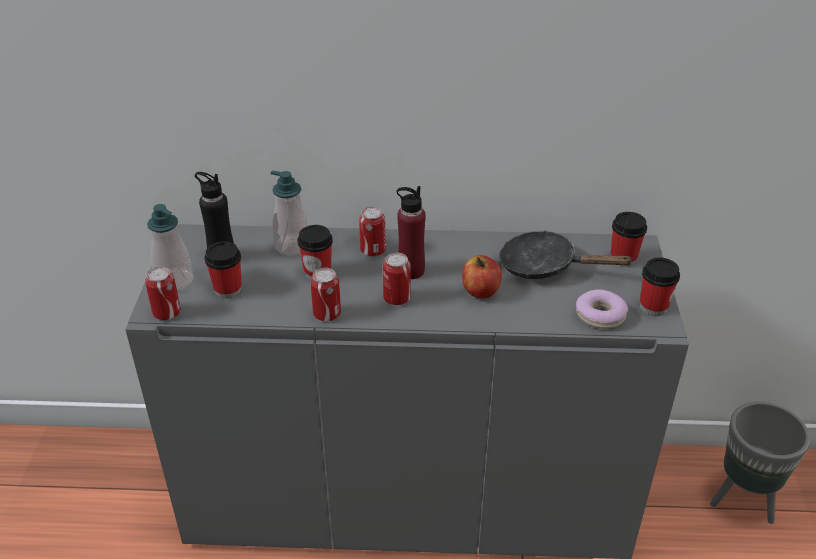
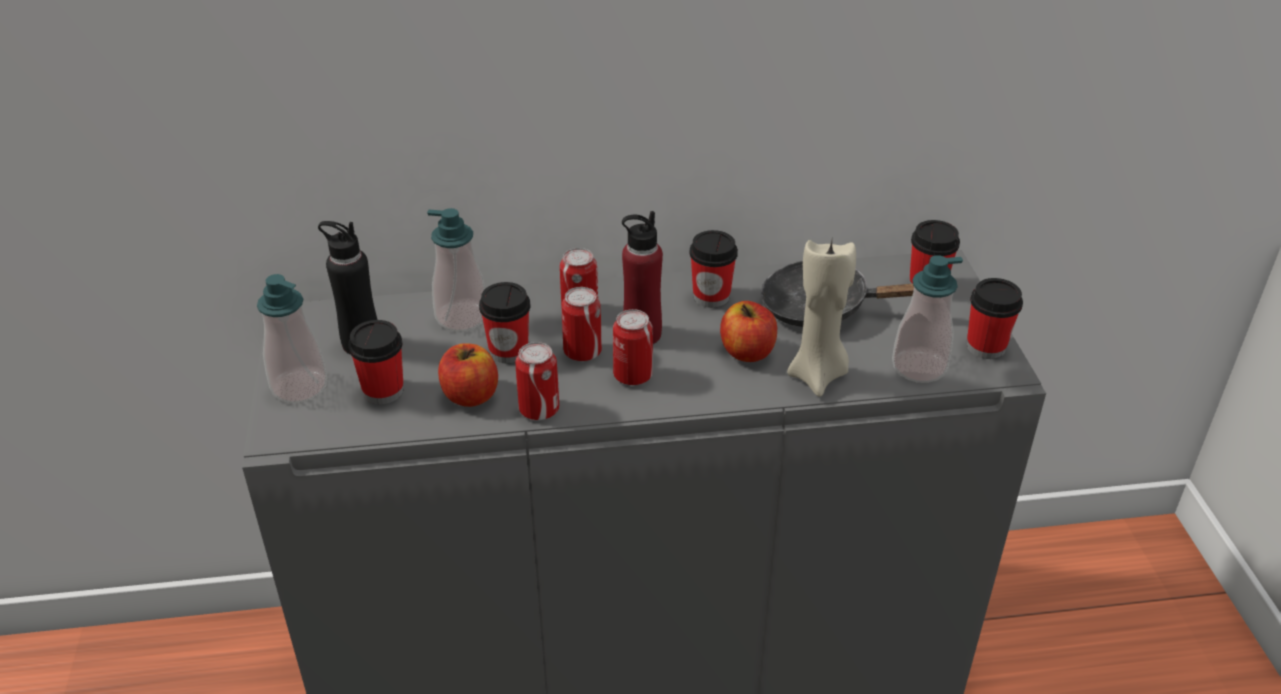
camera: 10 degrees left, 0 degrees up
(167, 313) = (300, 435): can -> can (582, 352)
(284, 299) = (470, 395): none -> apple
(466, 250) = (711, 296): none -> cup
(526, 313) = (818, 375): none -> beige candle
(600, 315) = (919, 367): donut -> soap dispenser
(742, 500) = (1086, 596): grey planter -> none

